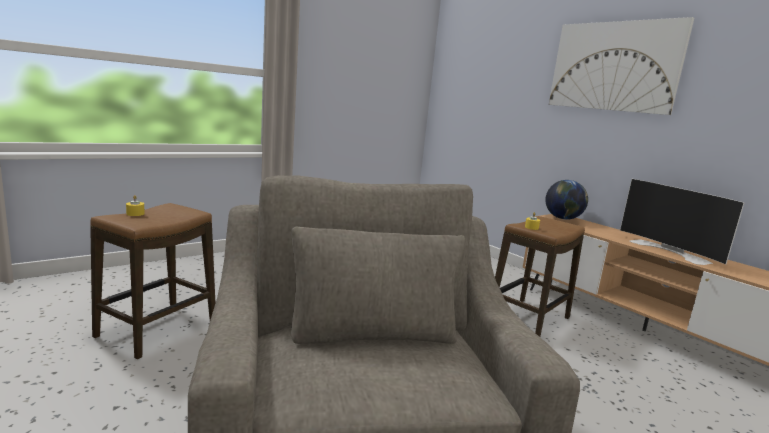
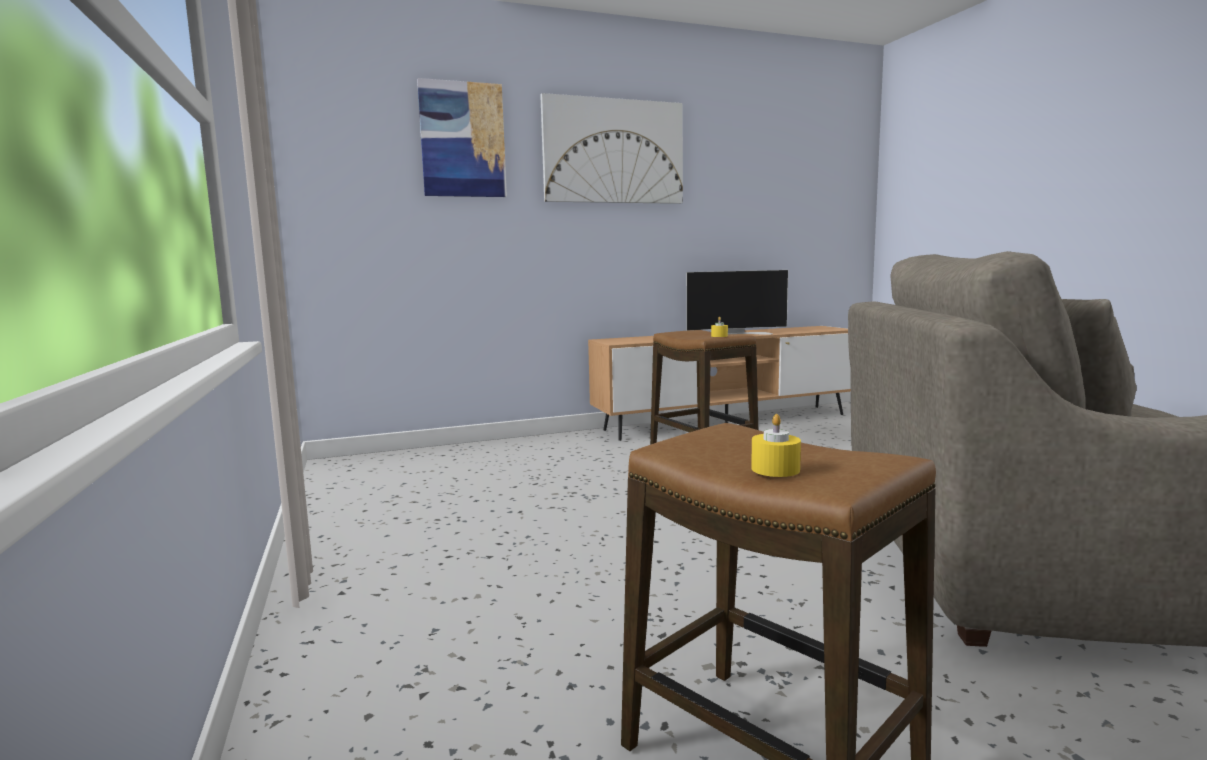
camera: 70 degrees left, 5 degrees down
(511, 61) = (463, 140): none -> picture
(563, 218) = (618, 340): globe -> none

